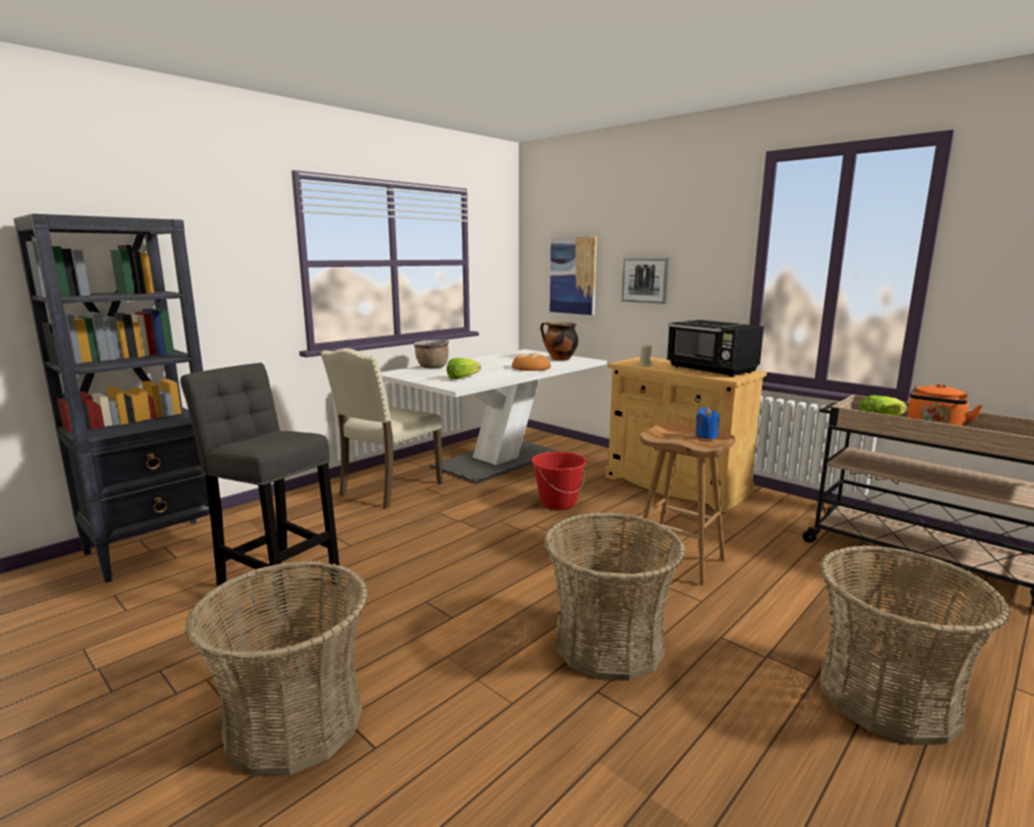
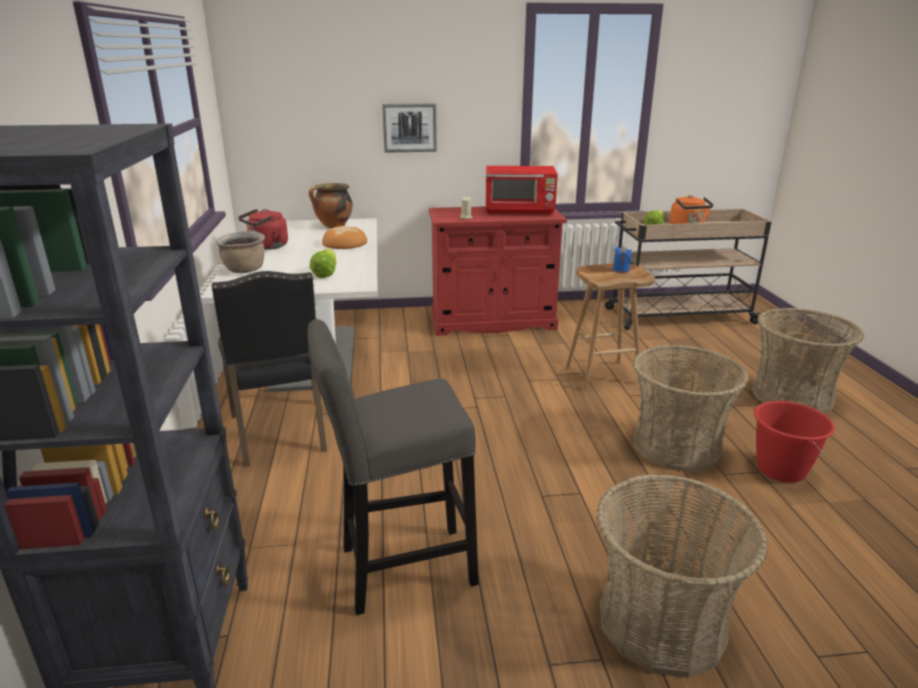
camera: 50 degrees left, 10 degrees up
(388, 489) = (281, 433): beige chair -> black chair
(483, 360) = (266, 247): none -> red kettle
(558, 503) = (451, 372): red bucket -> red bucket (780, 470)
(573, 275) = (312, 126): picture -> none
(676, 485) = (492, 322): beige cabinet -> red cabinet
(711, 370) = (520, 211): black microwave -> red microwave

